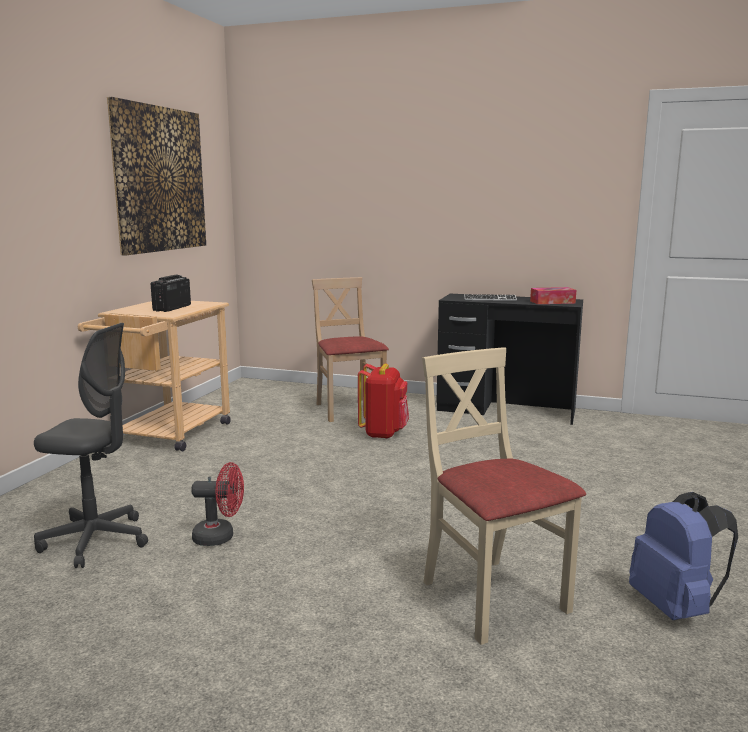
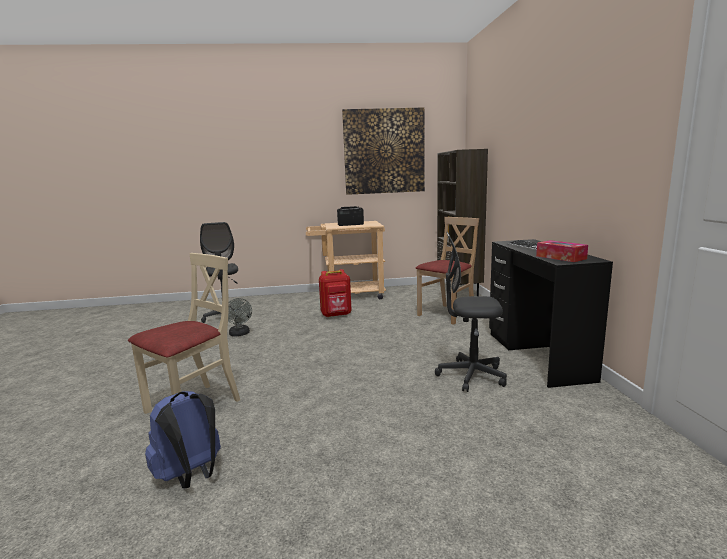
camera: 65 degrees right, 0 degrees up
(220, 537) = (240, 334): red fan -> grey fan
(276, 386) = (459, 291): none -> brown bookcase
(383, 433) = (416, 331): red backpack -> red backpack (336, 315)
(528, 441) = (471, 376): none -> grey office chair

